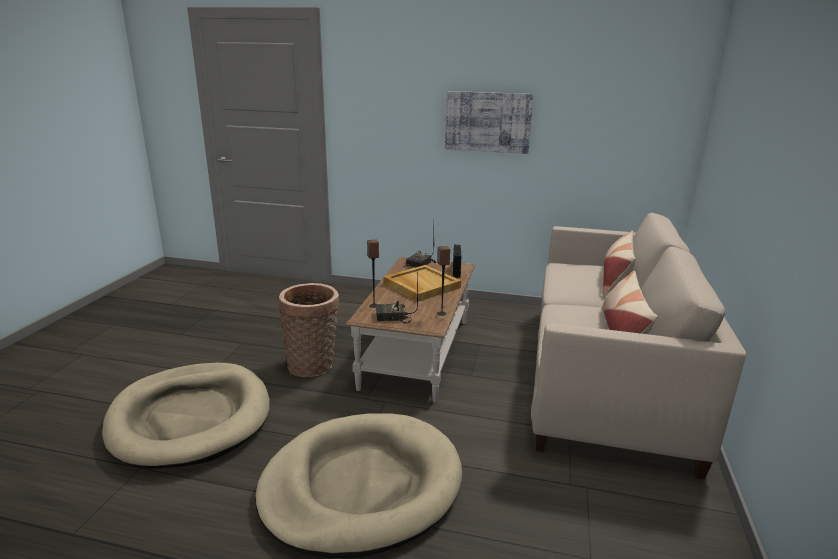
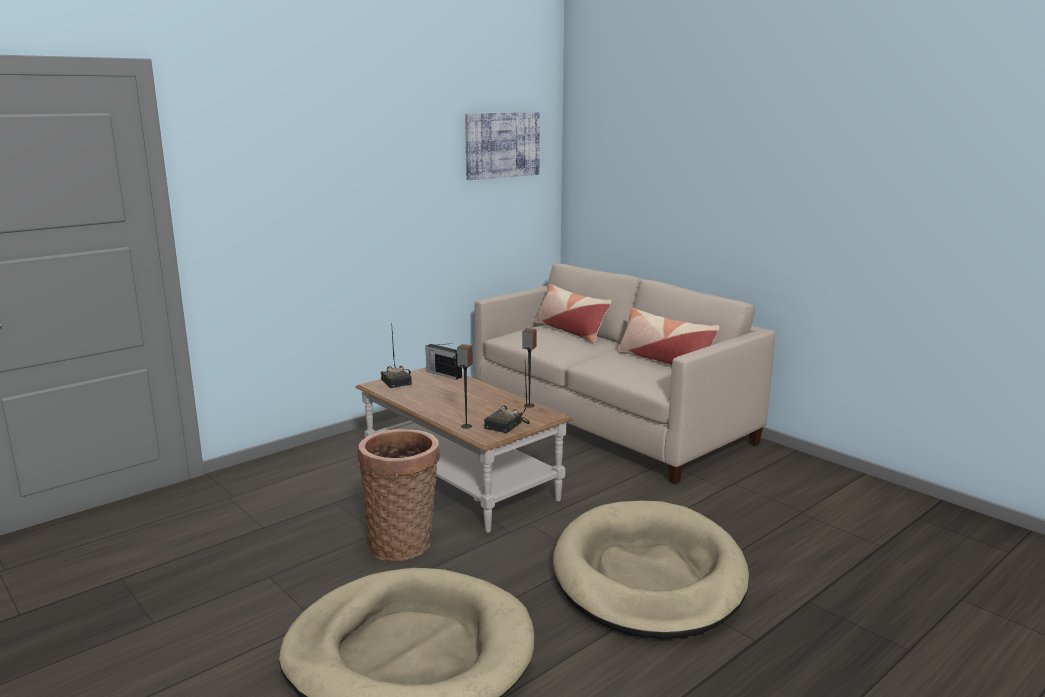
camera: 55 degrees left, 5 degrees down
(421, 285) = (452, 396): beige tray -> none
(488, 122) = (388, 197): picture -> picture (502, 145)

